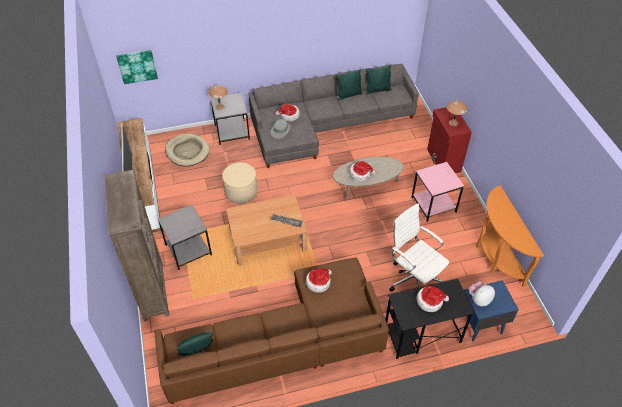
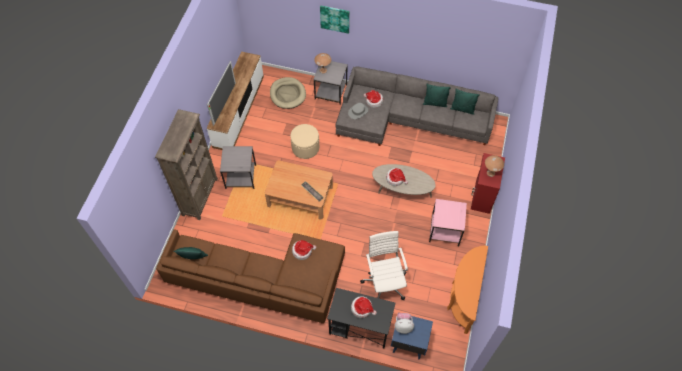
camera: 30 degrees right, 10 degrees up
(137, 66) = (266, 16): picture -> picture (335, 18)

